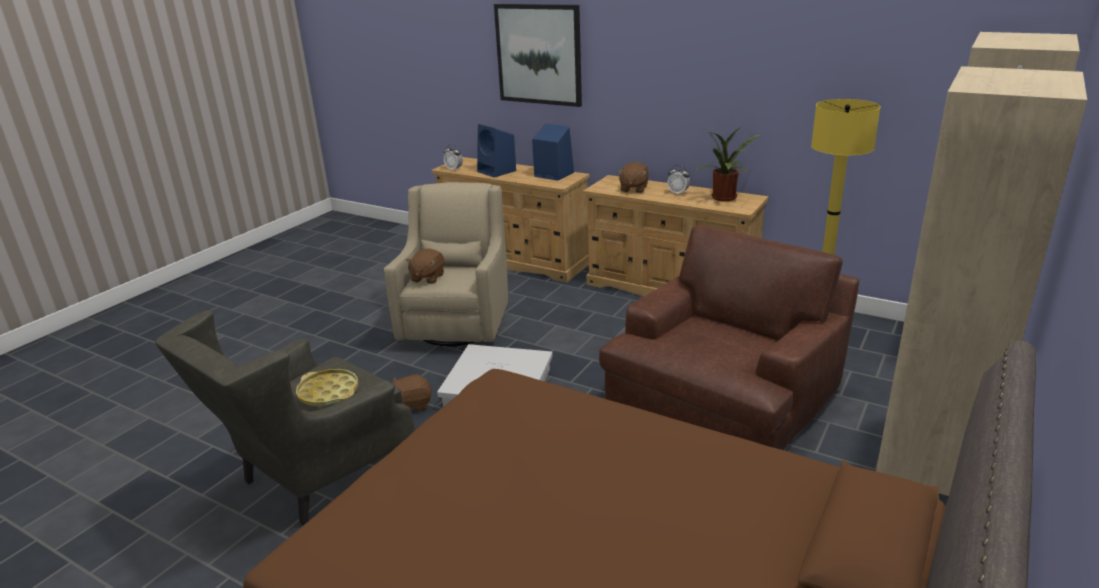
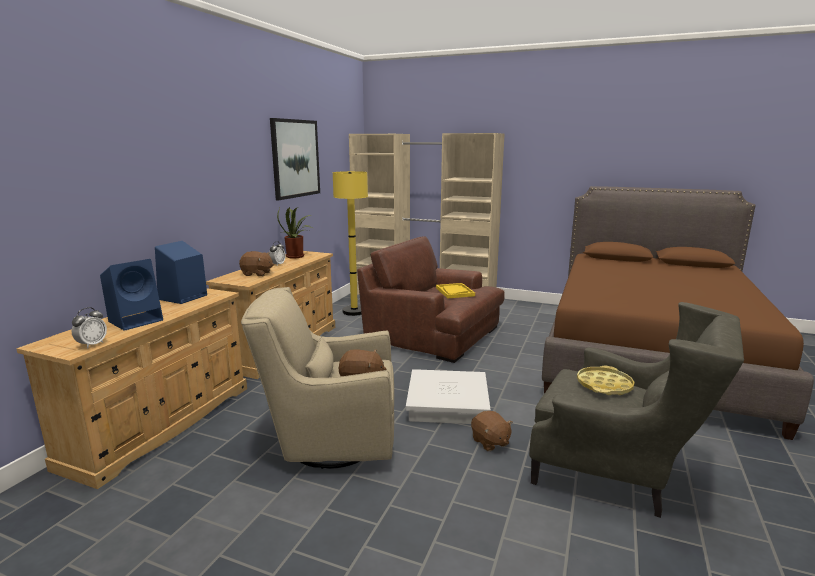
camera: 100 degrees left, 10 degrees down
(539, 54) = (119, 170): picture -> picture (295, 158)
(707, 342) = (454, 292): none -> yellow tray

